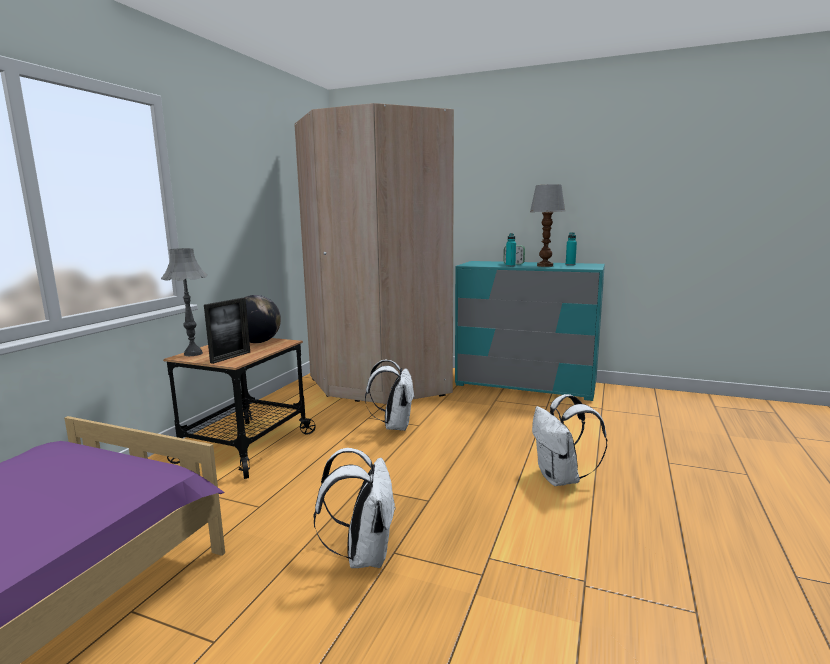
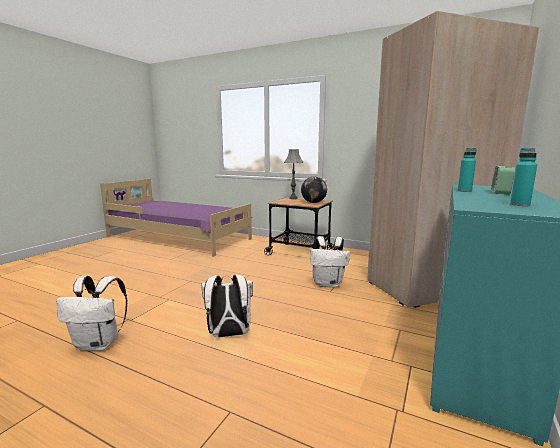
camera: 95 degrees right, 0 degrees up
(230, 357) = (285, 201): picture frame -> none
(363, 554) = (193, 276): white backpack -> white backpack (99, 344)
(544, 266) = (485, 197): table lamp -> none

